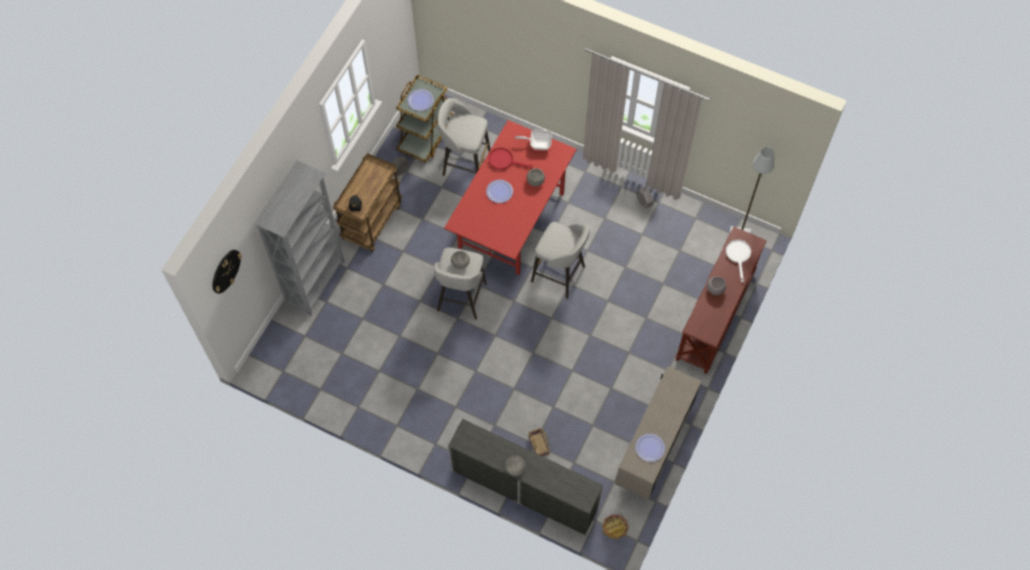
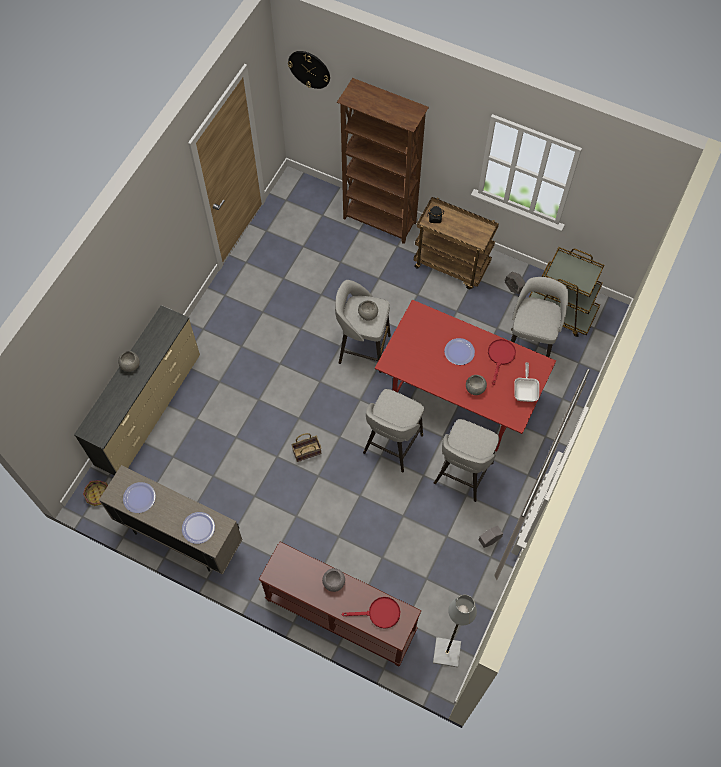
camera: 90 degrees right, 0 degrees up
(316, 283) = (380, 221): grey bookcase -> brown bookcase
(420, 100) = (571, 271): plate -> plate (198, 528)
(538, 445) = (194, 422): basket -> basket (307, 451)
(586, 220) = (462, 474): none -> grey stool
(738, 255) = (379, 613): white frying pan -> red frying pan

